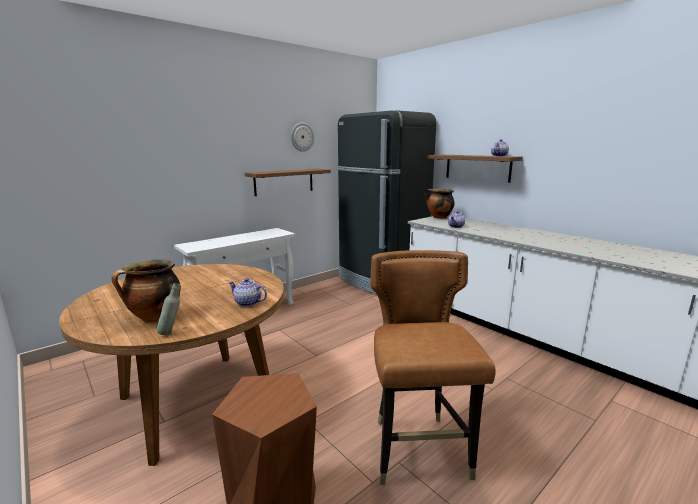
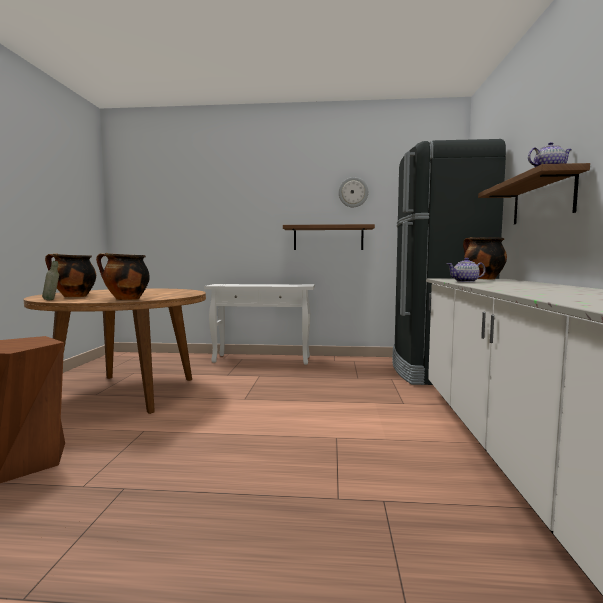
camera: 45 degrees right, 10 degrees down
(248, 303) = (126, 299): teapot -> cooking pot
(418, 451) = (151, 492): brown chair -> none

